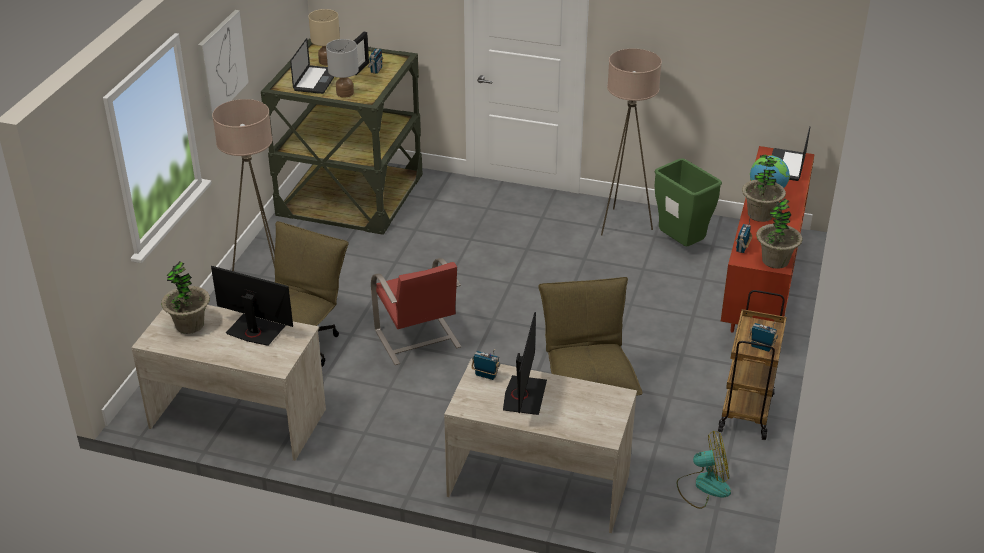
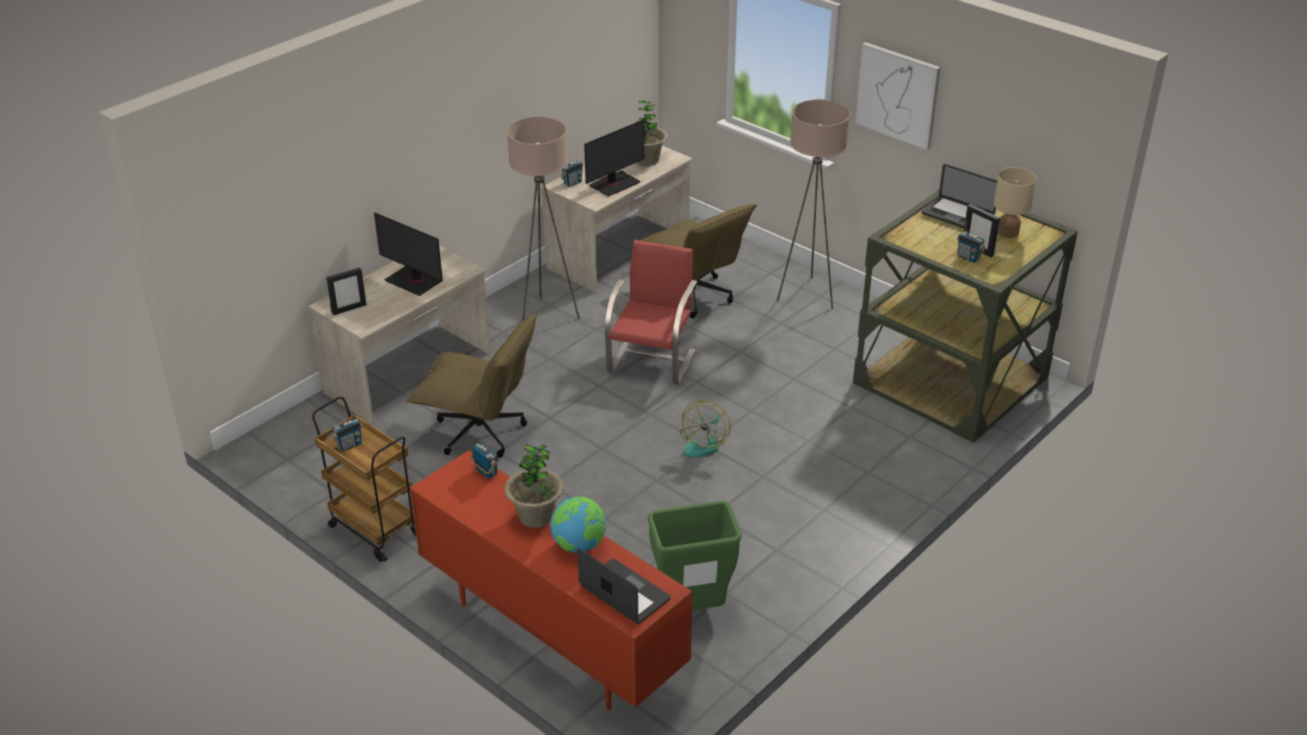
camera: 115 degrees right, 0 degrees up
(345, 93) = (918, 228): grey table lamp -> none
(417, 340) = (652, 360): red chair -> red chair turned 105 degrees clockwise
(486, 375) = (456, 270): radio -> radio (572, 183)
(600, 418) = (349, 308): none -> picture frame
(622, 224) = (767, 574): beige floor lamp -> beige floor lamp (546, 315)
(703, 486) = (317, 462): fan -> fan (704, 443)
(775, 260) = (443, 487): potted plant -> none

